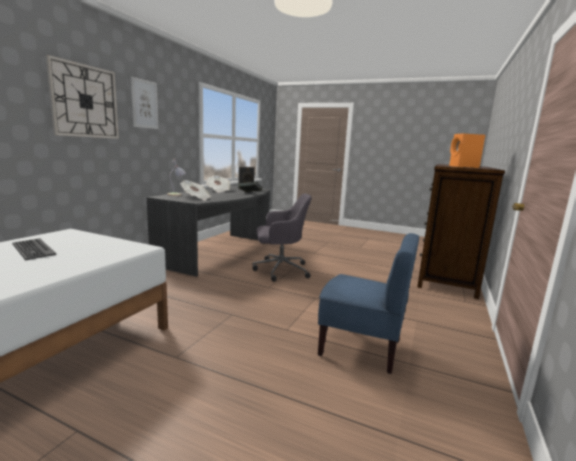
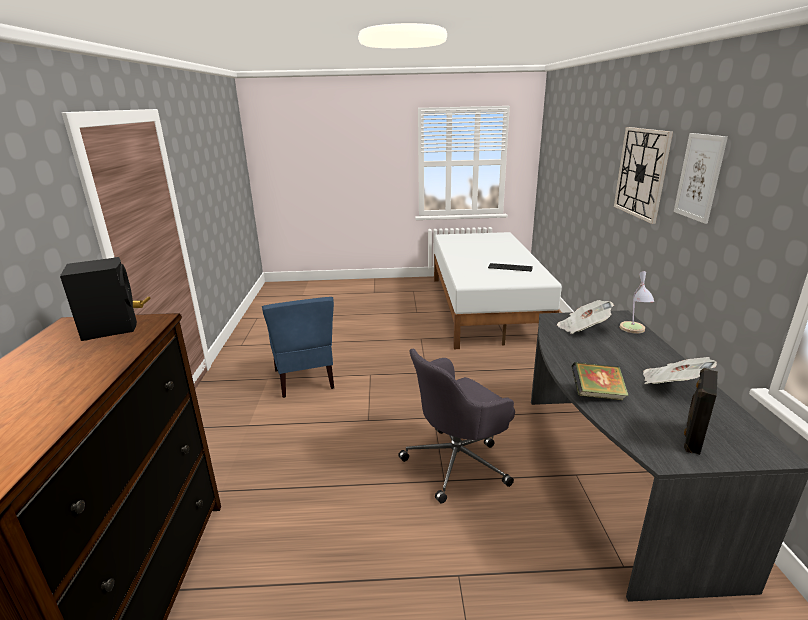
camera: 155 degrees right, 10 degrees up
(360, 347) = (305, 379): blue chair -> blue chair turned 105 degrees counterclockwise
(463, 167) = (110, 328): orange speaker -> black speaker

